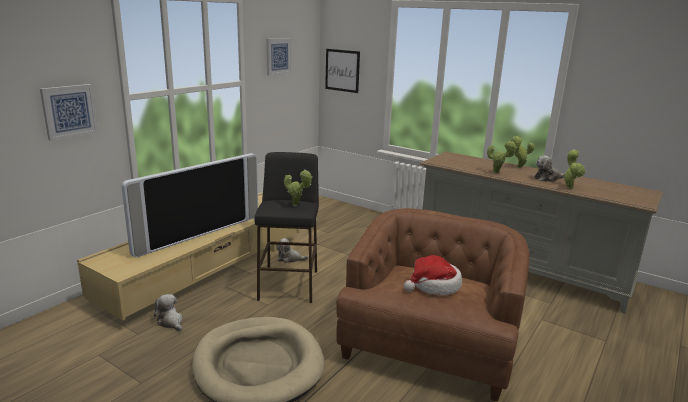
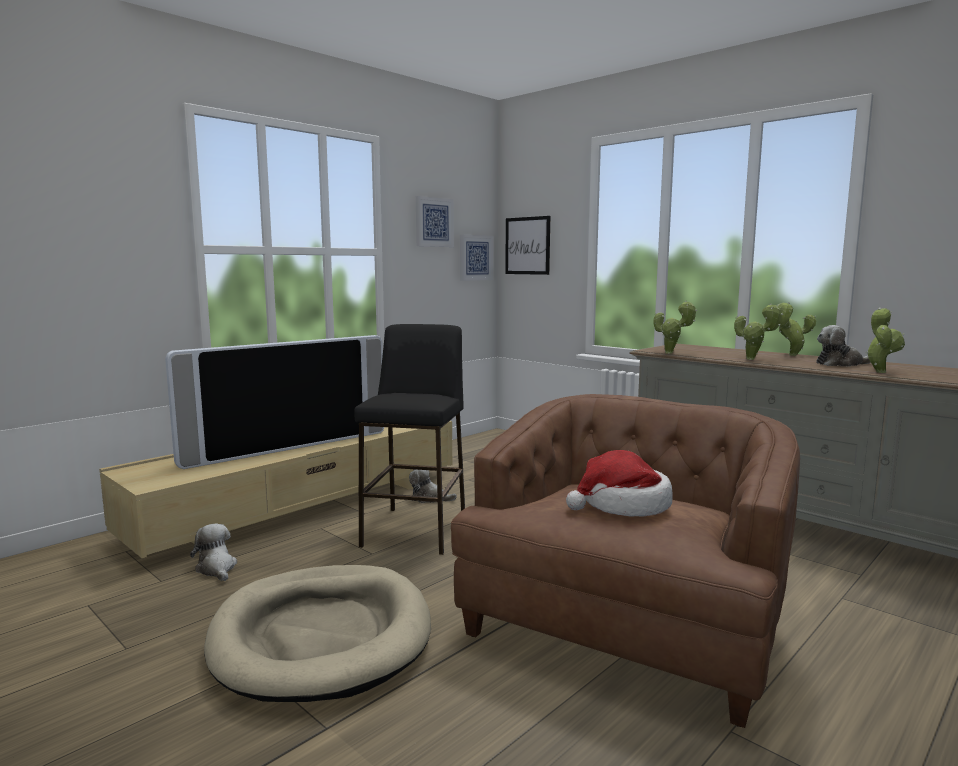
camera: 10 degrees right, 10 degrees down
(69, 111) = (111, 257): picture -> picture (475, 258)
(296, 205) = (422, 396): potted plant -> potted plant (671, 353)

